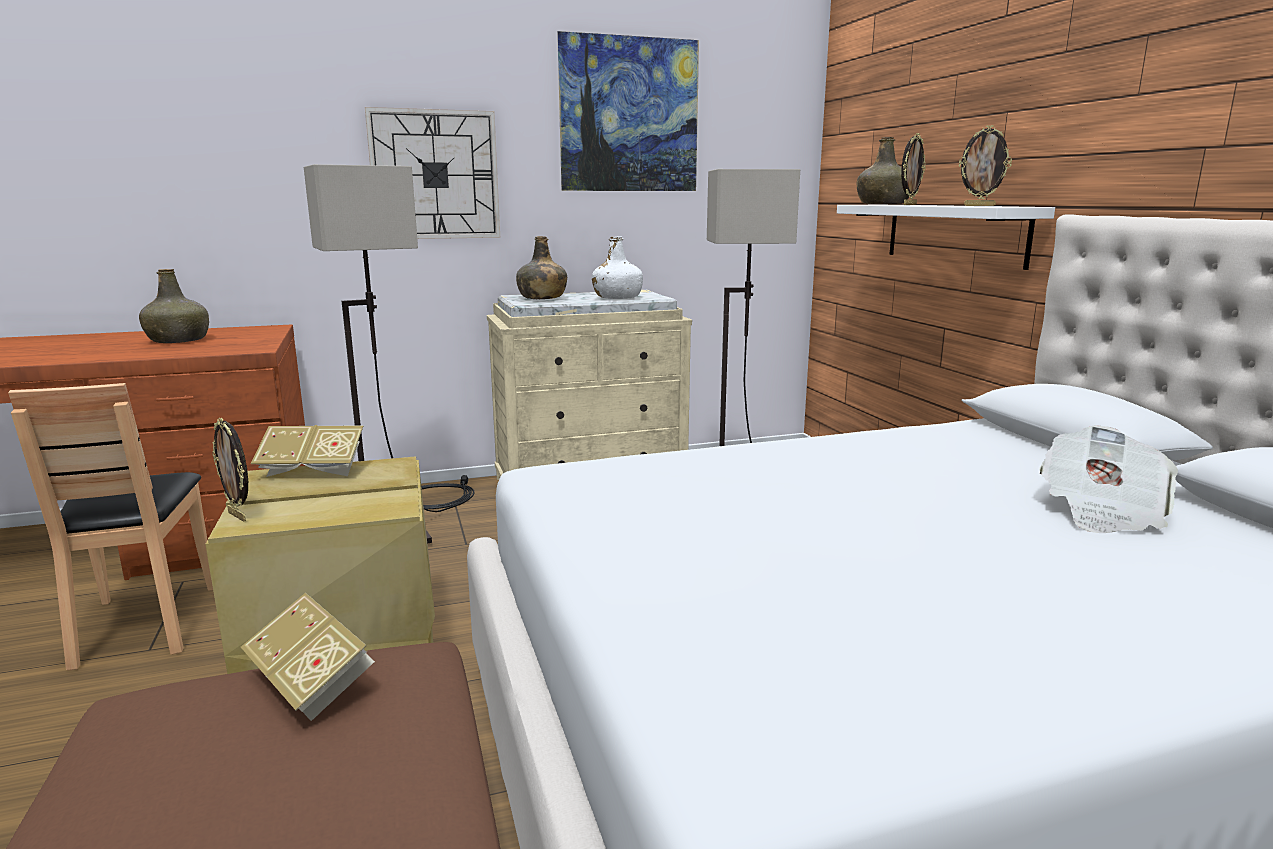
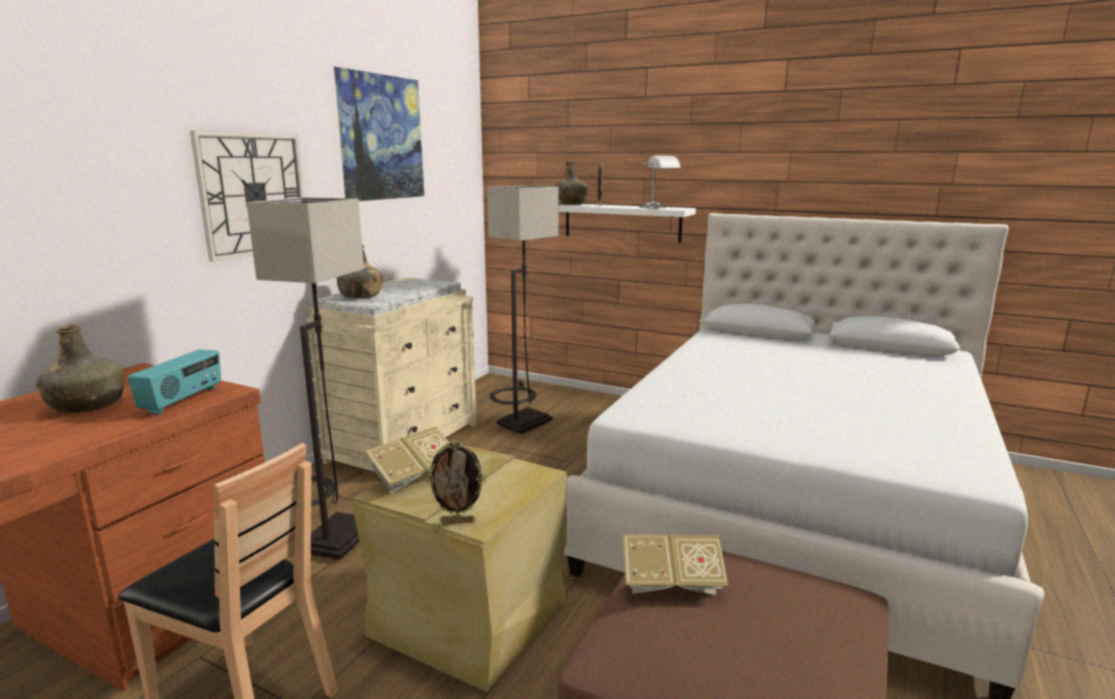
camera: 45 degrees left, 0 degrees up
(218, 349) = (183, 400): none -> radio
(617, 297) = (417, 287): white bottle -> none
(979, 206) = (657, 207): picture frame -> white table lamp
(1101, 511) = (835, 359): newspaper -> none

